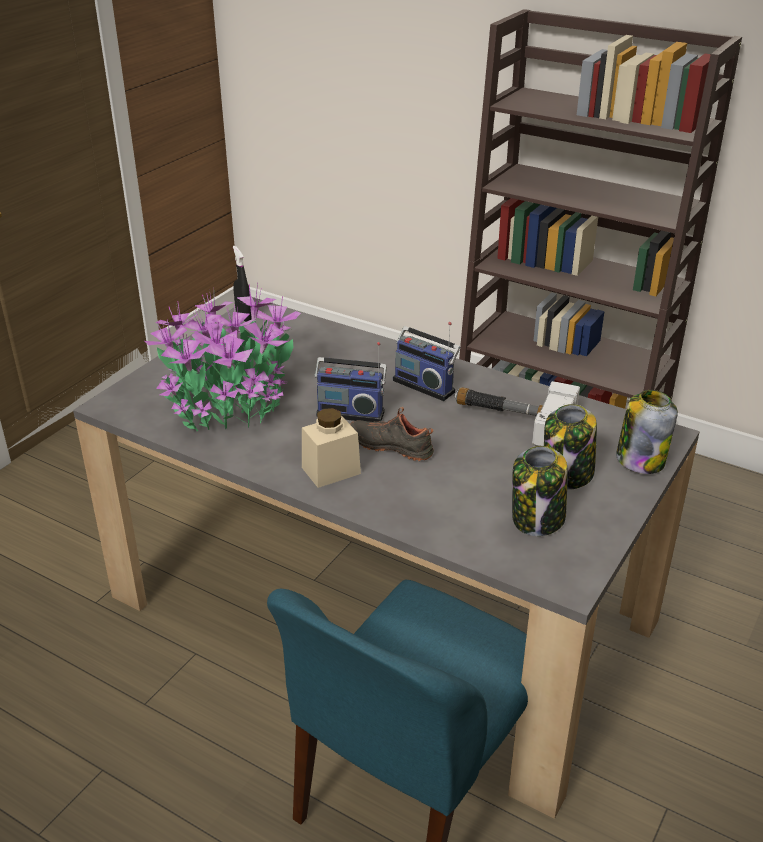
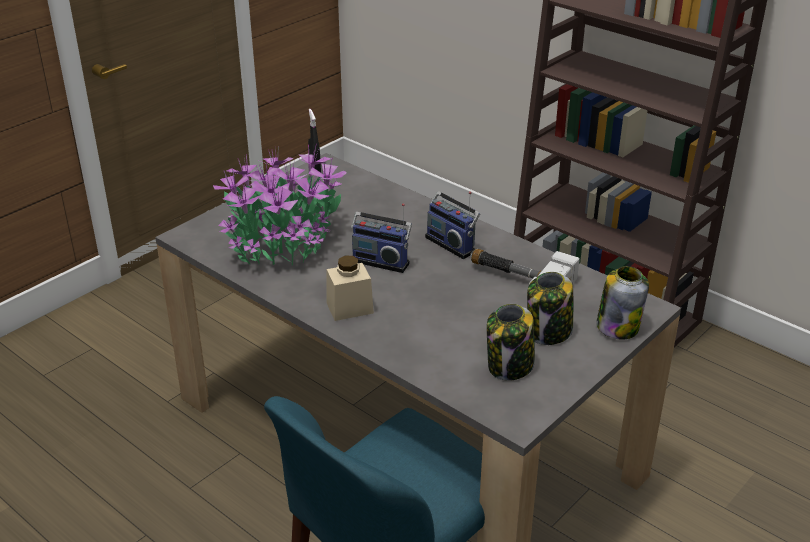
camera: 10 degrees right, 0 degrees up
(391, 445) = (406, 292): black shoe -> none

